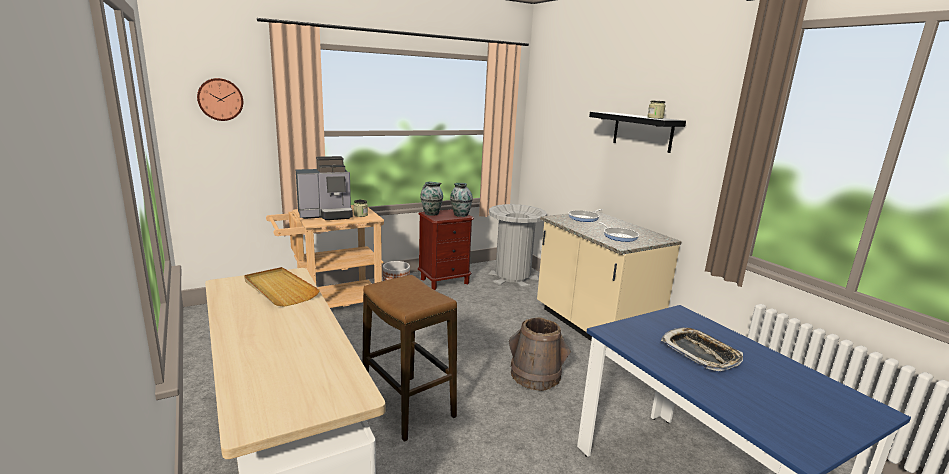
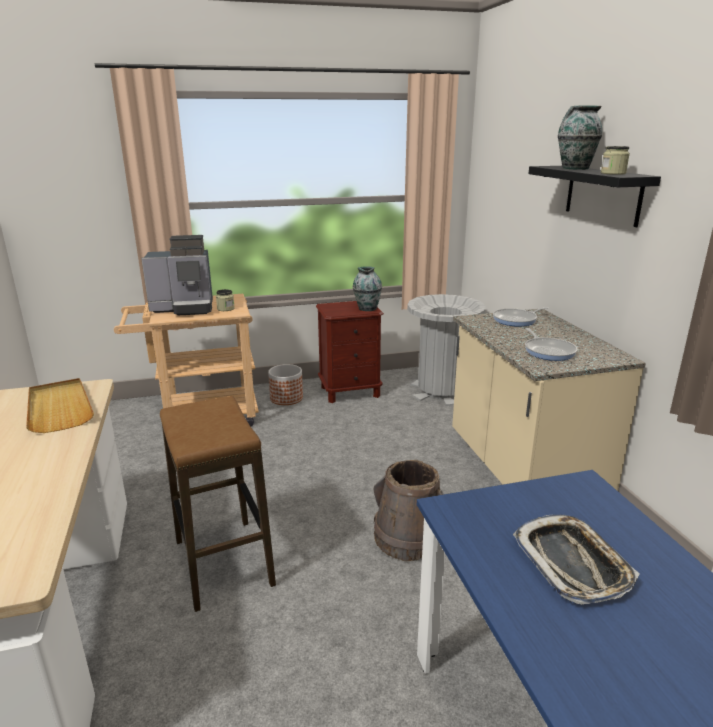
camera: 15 degrees right, 5 degrees up
(220, 99) = (64, 168): wall clock -> none
(431, 213) = (330, 306): vase -> vase (574, 168)

